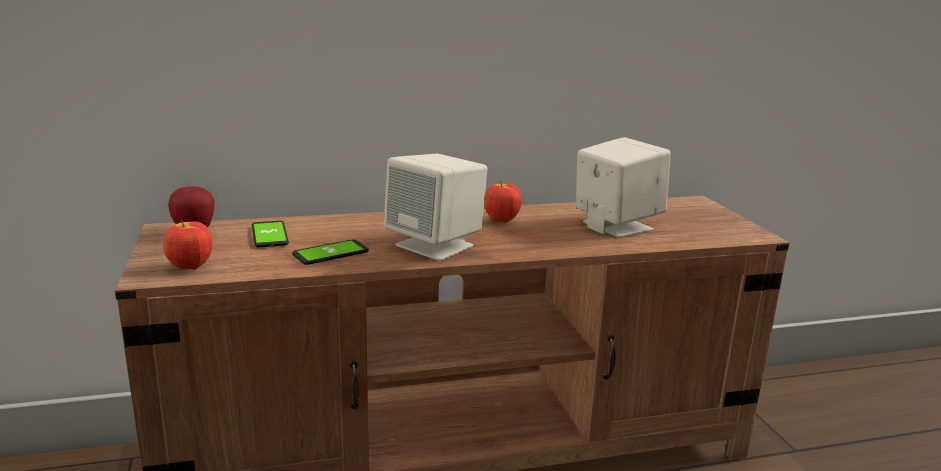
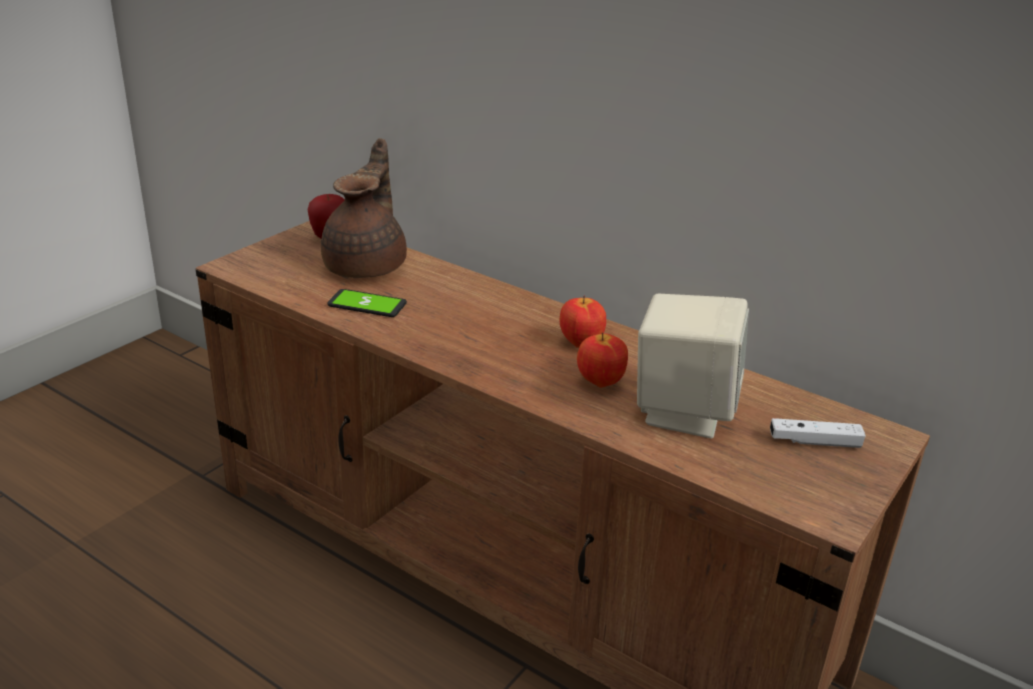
camera: 50 degrees right, 10 degrees up
(190, 267) = (262, 270): apple -> apple (599, 383)
(270, 235) = (367, 266): phone -> brown teapot
(436, 246) = (456, 339): beige speaker -> none
(684, 214) = (814, 442): none -> white game controller

